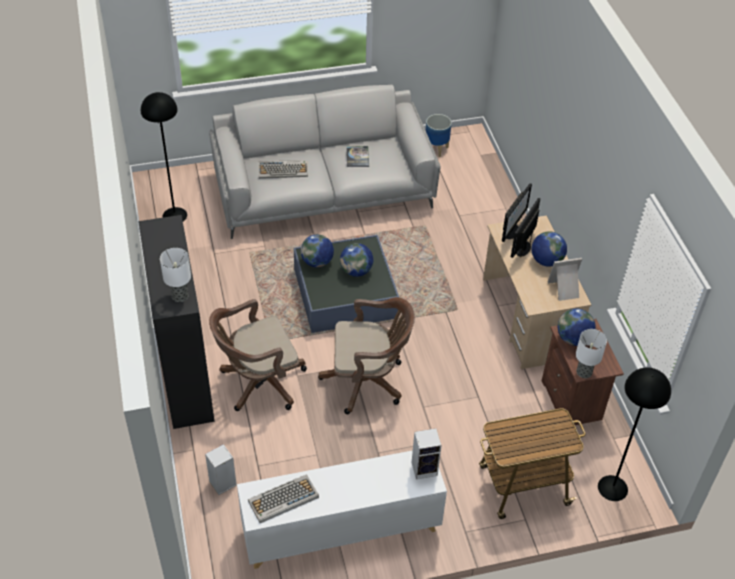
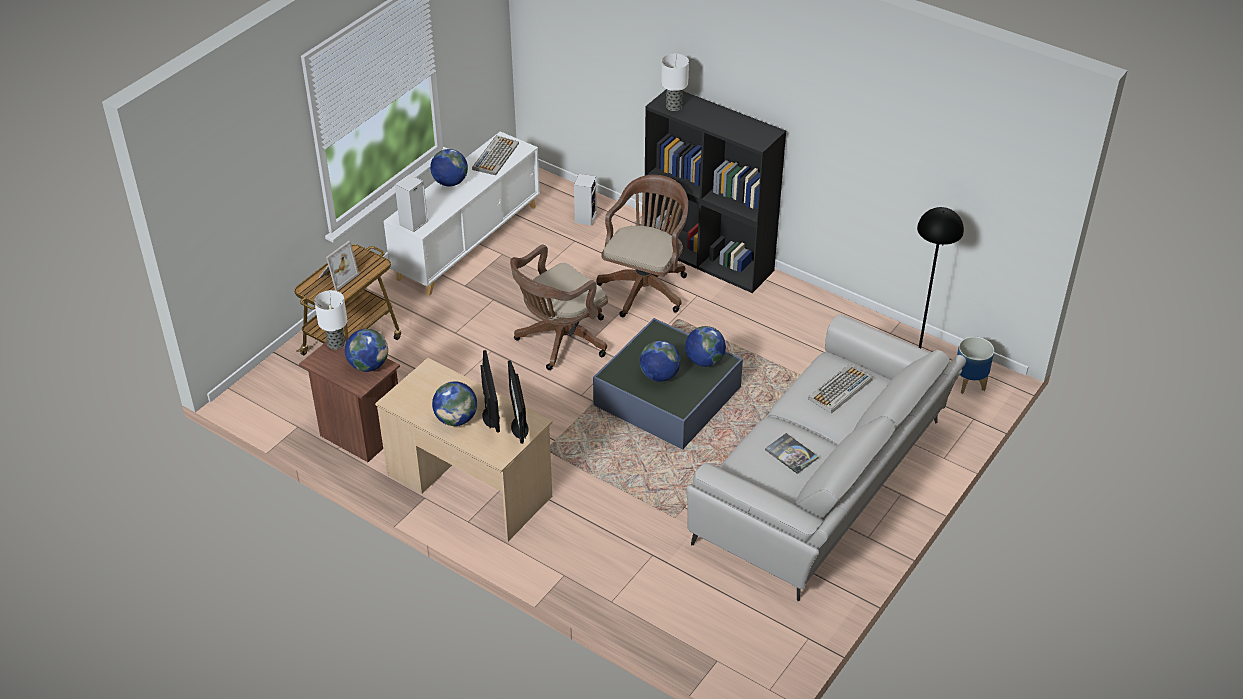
camera: 140 degrees right, 5 degrees down
(352, 495) = (450, 182): none -> globe
(436, 148) = (777, 630): planter -> planter (969, 384)
(565, 290) = (412, 401): picture frame -> picture frame (336, 276)
(613, 488) = (271, 387): black floor lamp -> none

